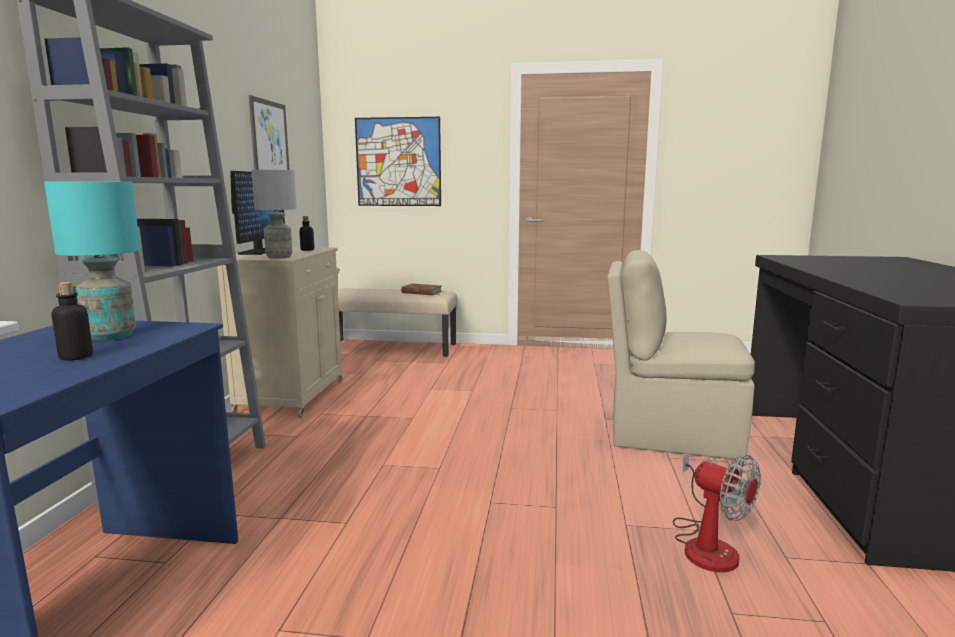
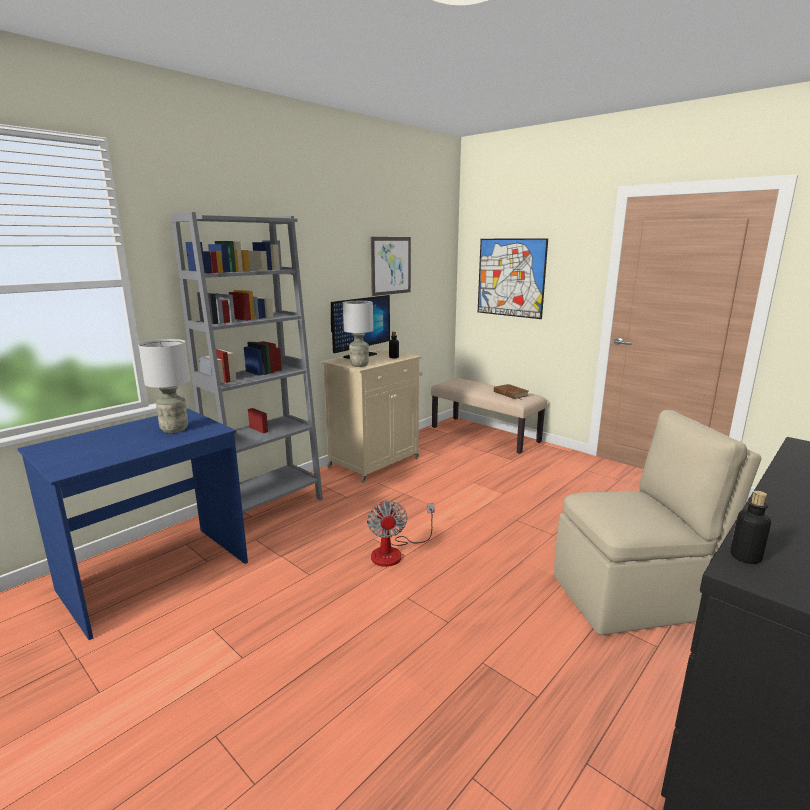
camera: 35 degrees right, 5 degrees up
(76, 357) = (136, 444): bottle -> bottle (745, 557)
(109, 336) = (174, 429): turquoise table lamp -> grey table lamp
(670, 434) = (632, 596): beige chair -> beige chair turned 120 degrees clockwise
(706, 544) = (528, 712): fan -> fan (394, 552)

